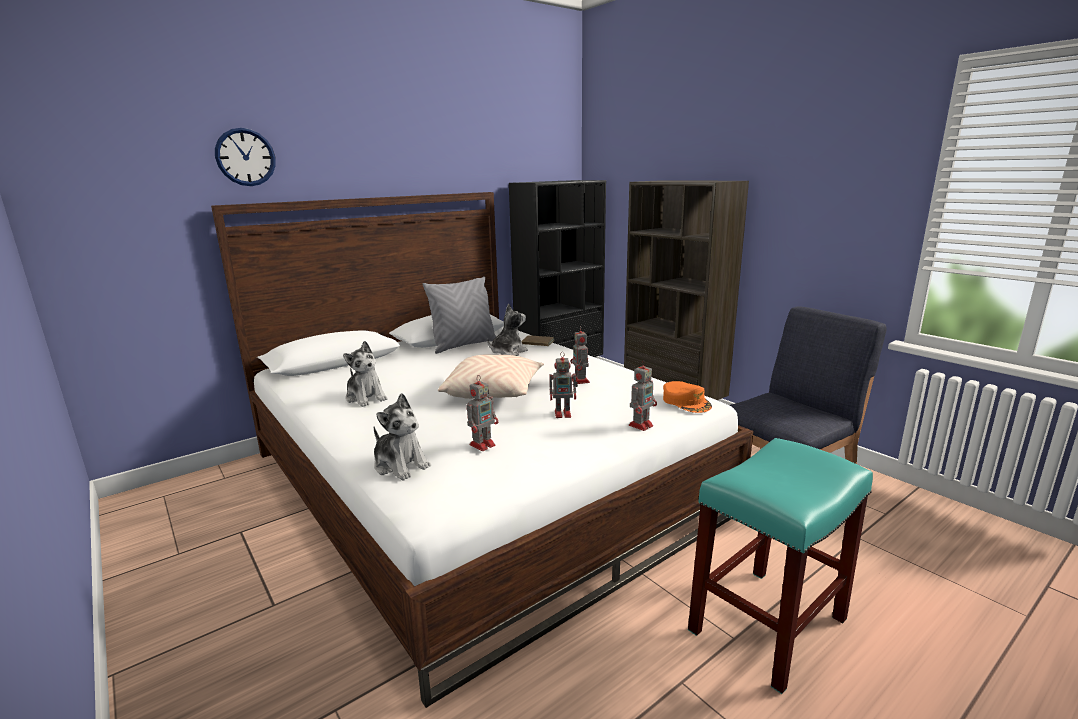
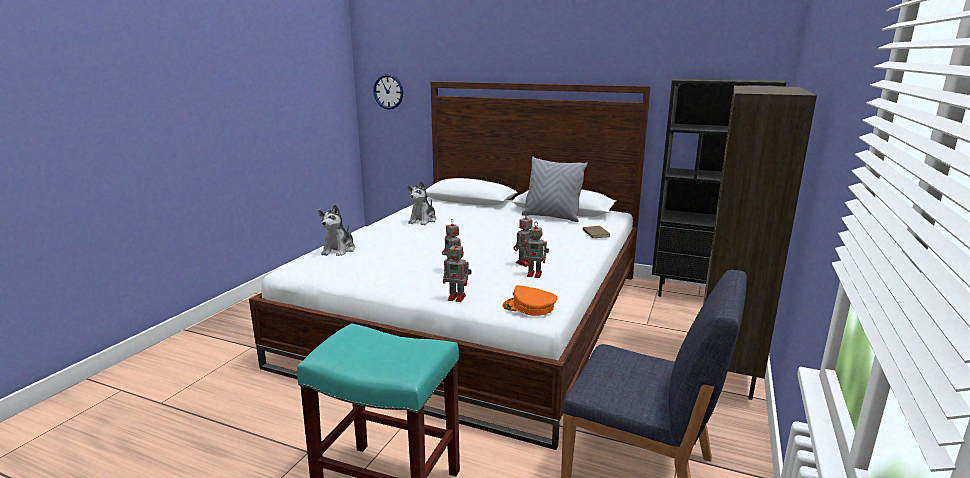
camera: 60 degrees right, 0 degrees up
(245, 157) = (457, 51): wall clock -> wall clock (388, 91)
(483, 444) = (375, 259): toy robot -> toy robot (535, 274)
(494, 392) = (467, 244): beige pillow -> none
(508, 352) = (557, 231): plush toy -> none
(686, 402) = (529, 307): orange cap -> orange cap turned 75 degrees clockwise

